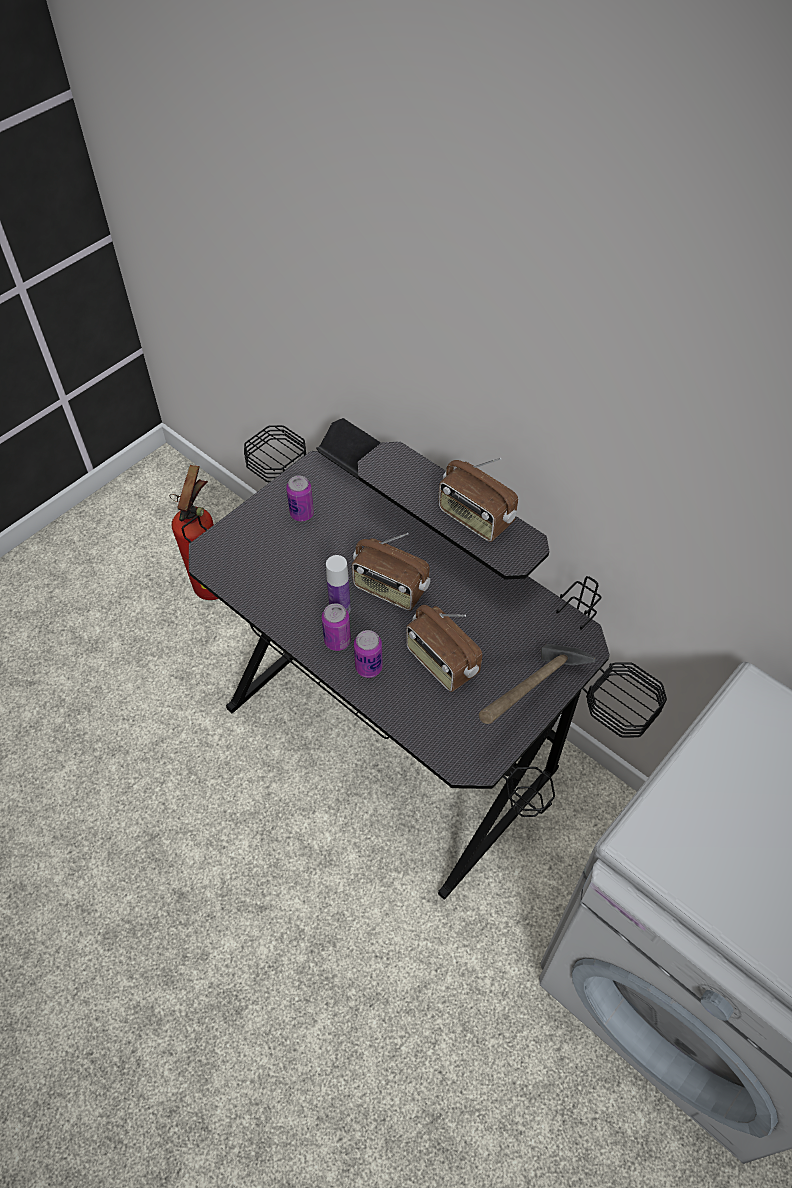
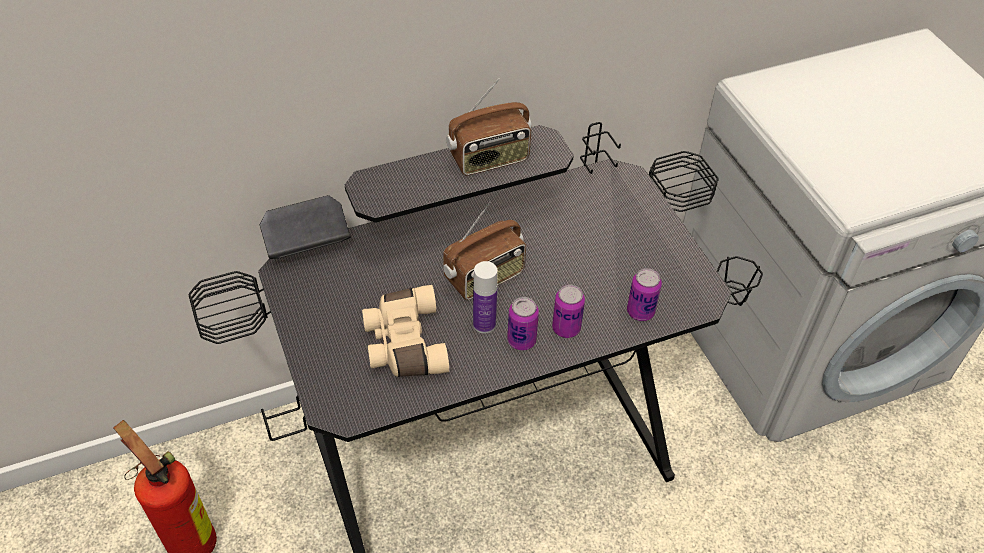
camera: 65 degrees left, 5 degrees down
(291, 565) = (403, 343): none -> beige binoculars
(302, 514) = (340, 309): can -> can (640, 312)
(441, 662) = (590, 274): radio -> none
(530, 706) = (667, 235): hammer -> none

